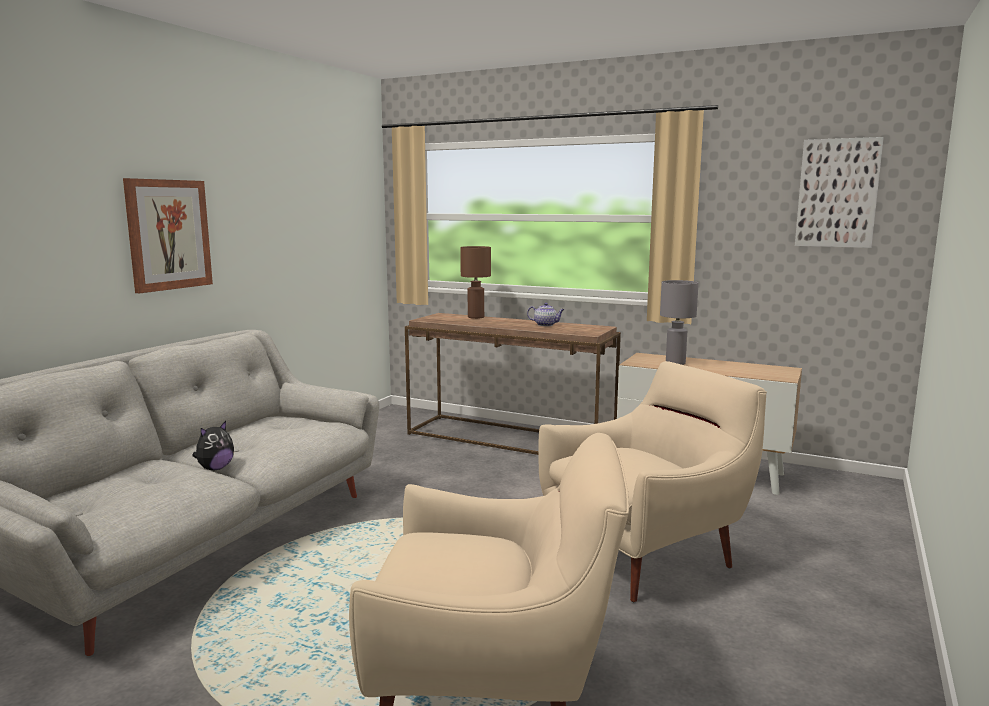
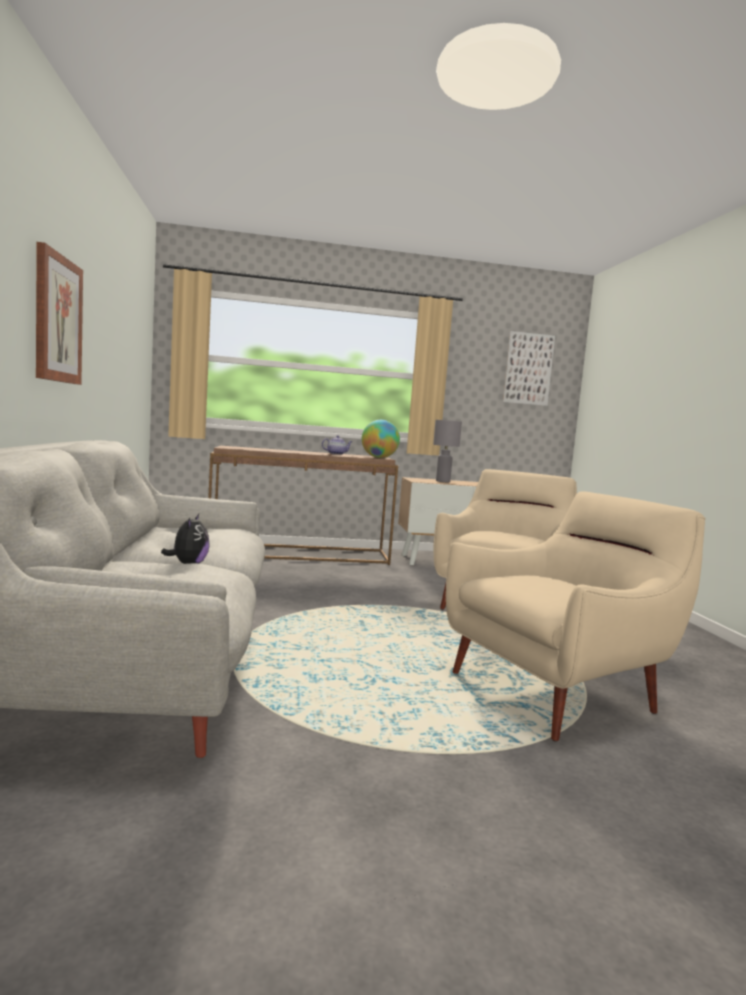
camera: 35 degrees left, 5 degrees down
(476, 317) = (265, 448): brown table lamp -> none
(587, 331) = (379, 458): none -> globe

